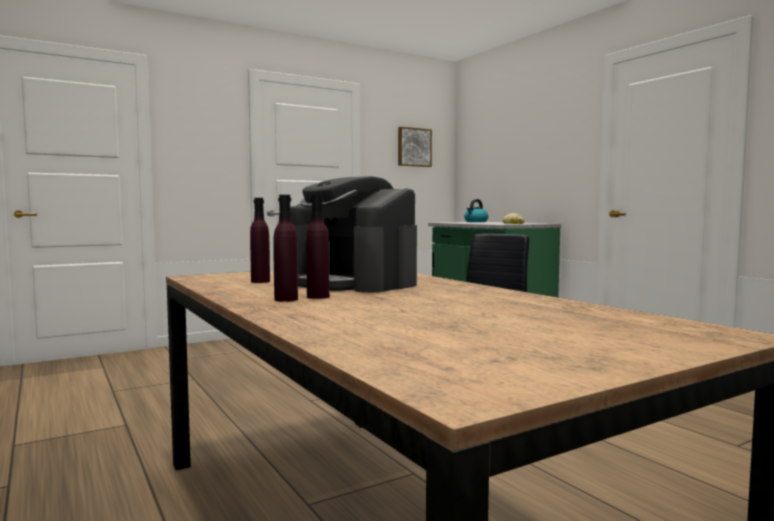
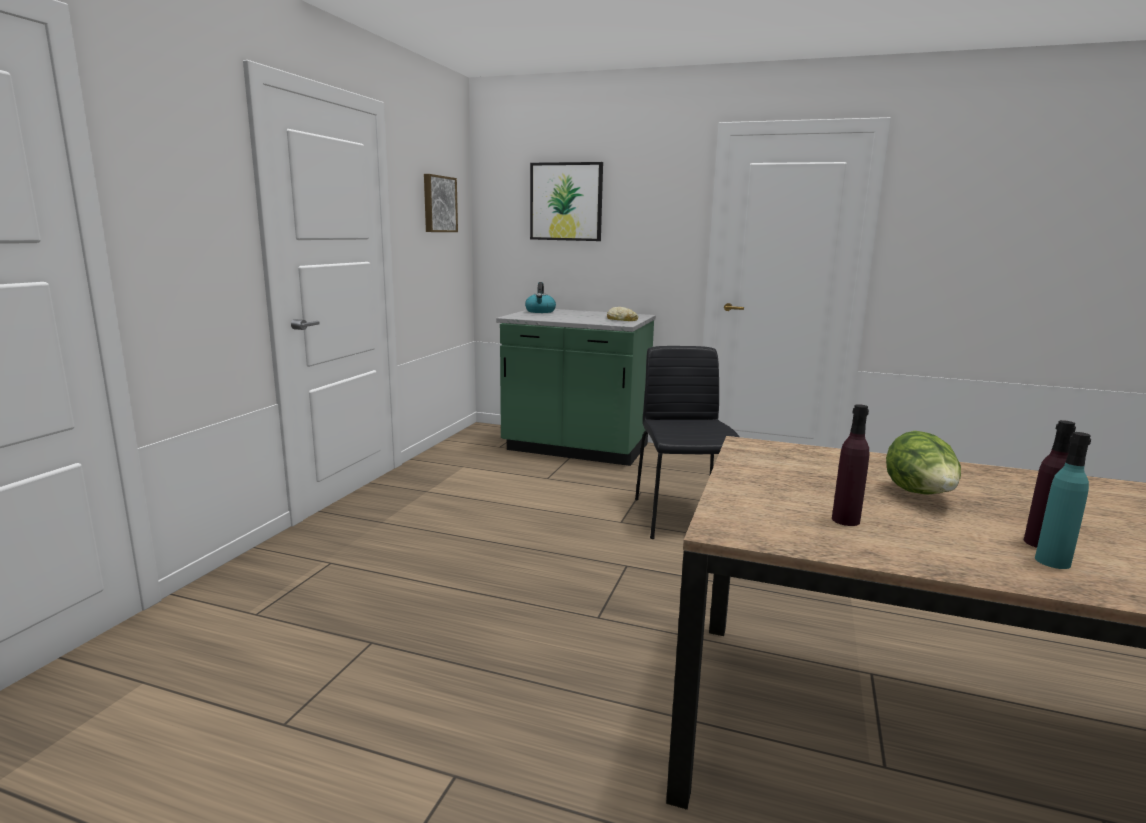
camera: 40 degrees left, 10 degrees up
(286, 299) = (1052, 561): purple bottle -> turquoise bottle
(352, 283) = (920, 495): coffee machine -> lettuce
(505, 138) = (566, 202): none -> picture

